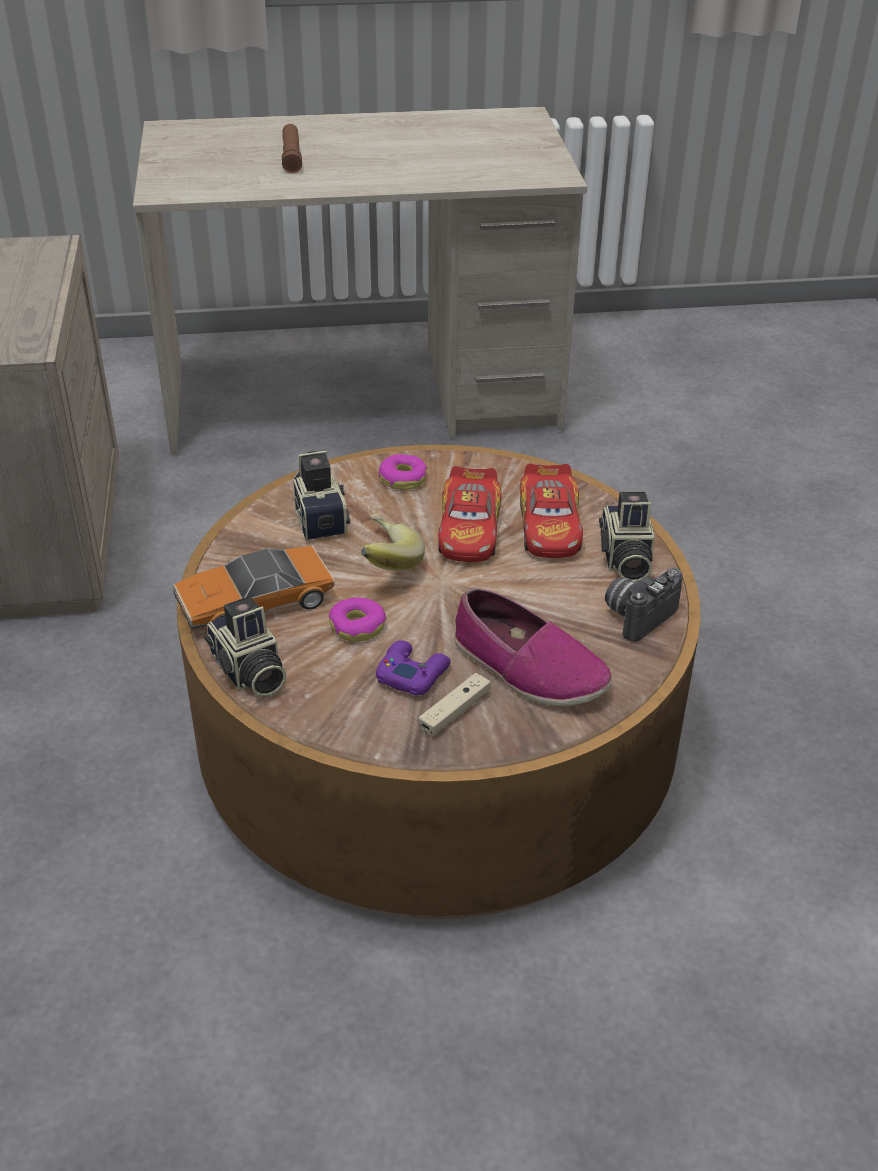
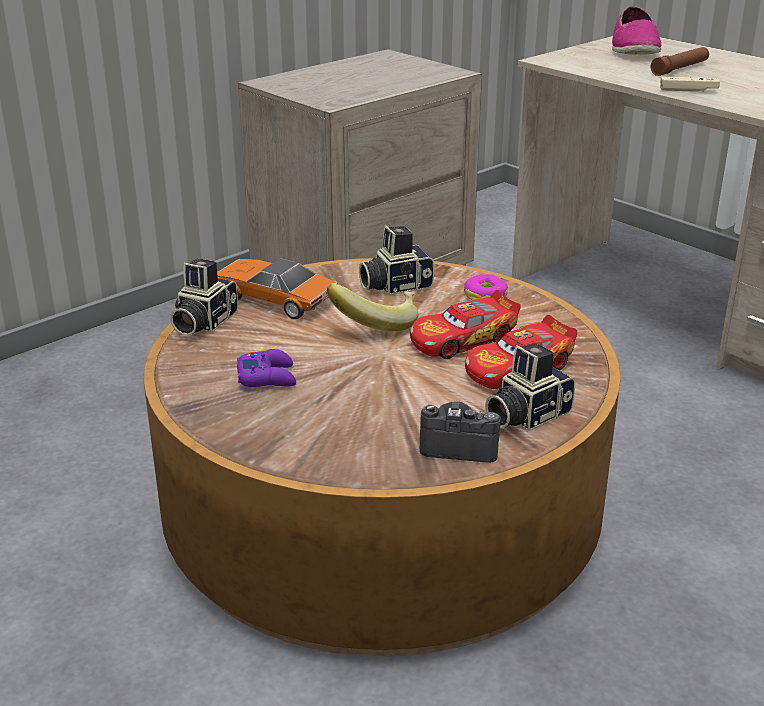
camera: 55 degrees right, 10 degrees down
(320, 517) = (395, 286): camera -> camera turned 150 degrees counterclockwise
(357, 626) = (294, 340): donut -> none
(454, 712) = (244, 407): beige game controller -> beige game controller (688, 90)
(528, 668) = (329, 419): shoe -> shoe (633, 49)

